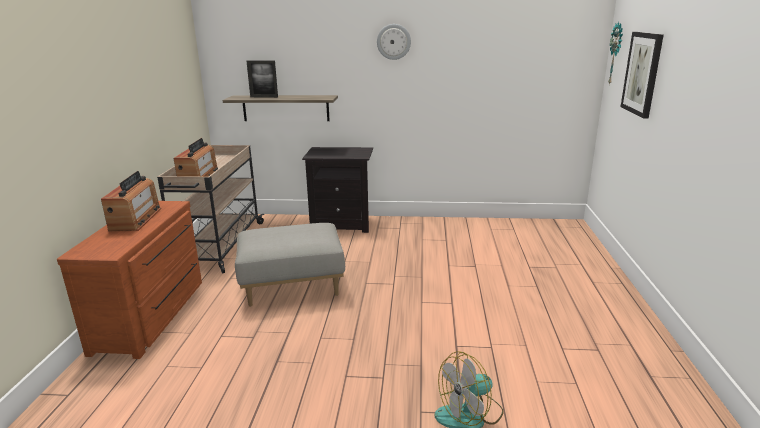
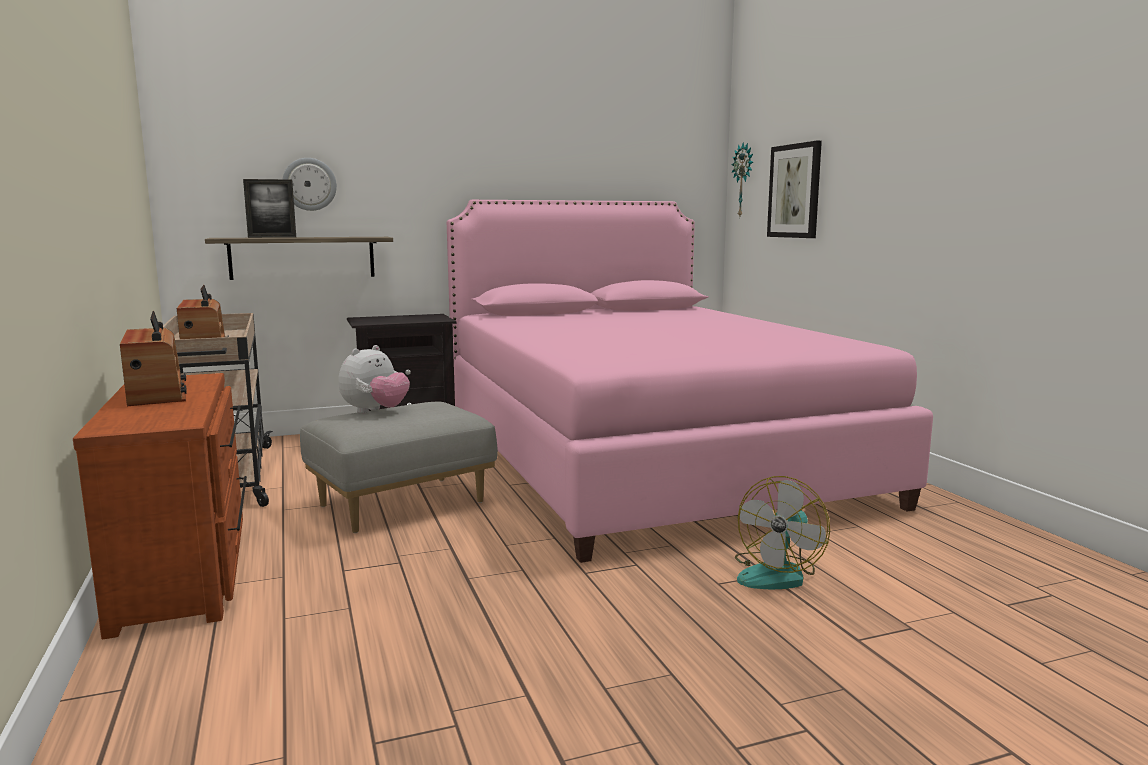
camera: 25 degrees left, 10 degrees down
(279, 229) = (375, 412): none -> plush toy
(393, 41) = (469, 160): wall clock -> wall clock (309, 184)
(473, 275) = (645, 458): none -> pink bed

